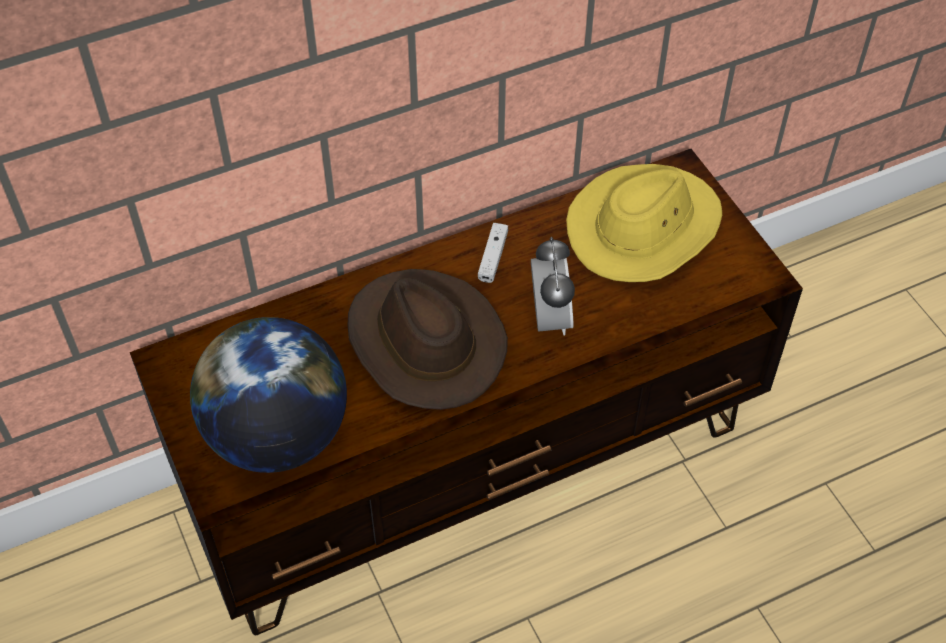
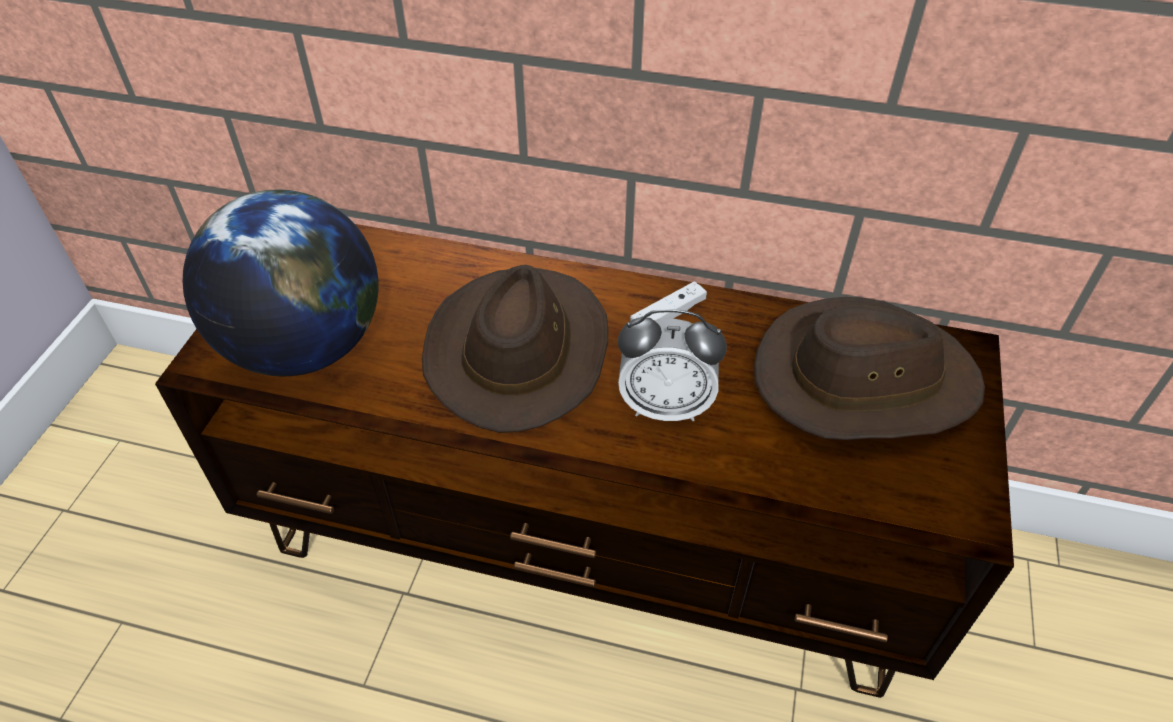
camera: 40 degrees right, 5 degrees down
(549, 318) = (665, 405): alarm clock -> alarm clock turned 60 degrees clockwise
(644, 227) = (863, 380): yellow hat -> brown hat

